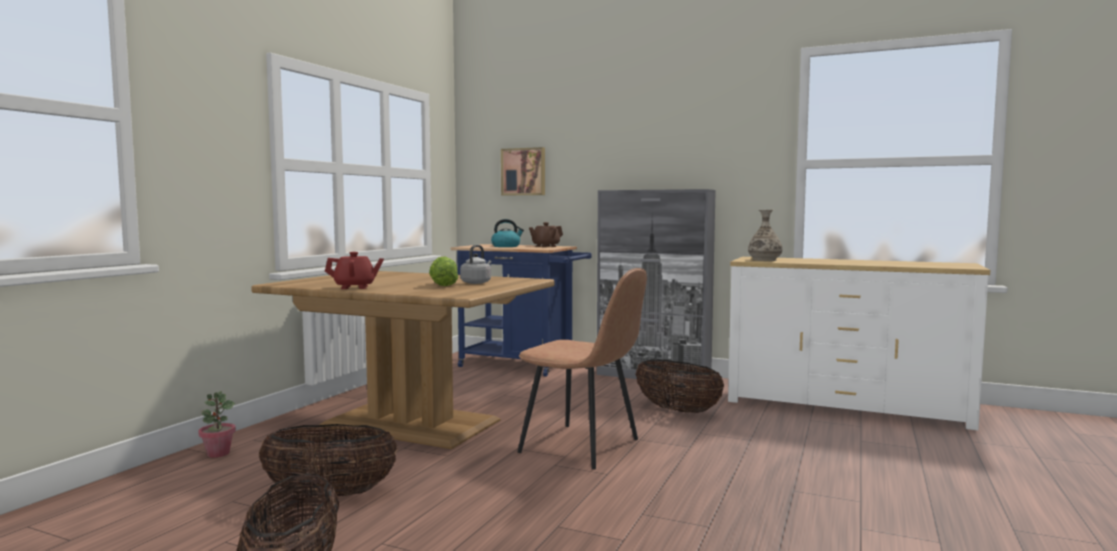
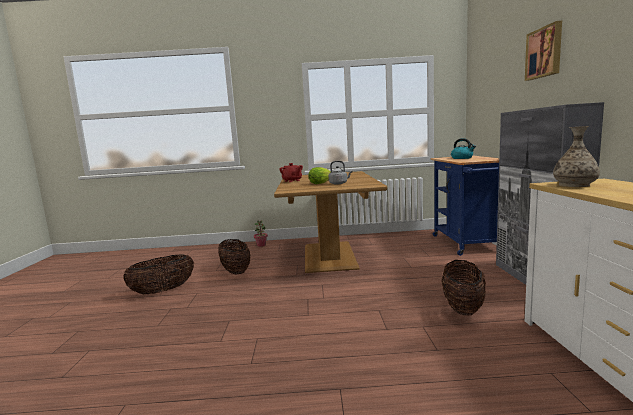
camera: 65 degrees right, 5 degrees up
(524, 172) = (491, 100): picture -> picture (544, 52)
(545, 246) = (485, 159): brown teapot -> none
(582, 447) = (343, 298): brown chair -> none

